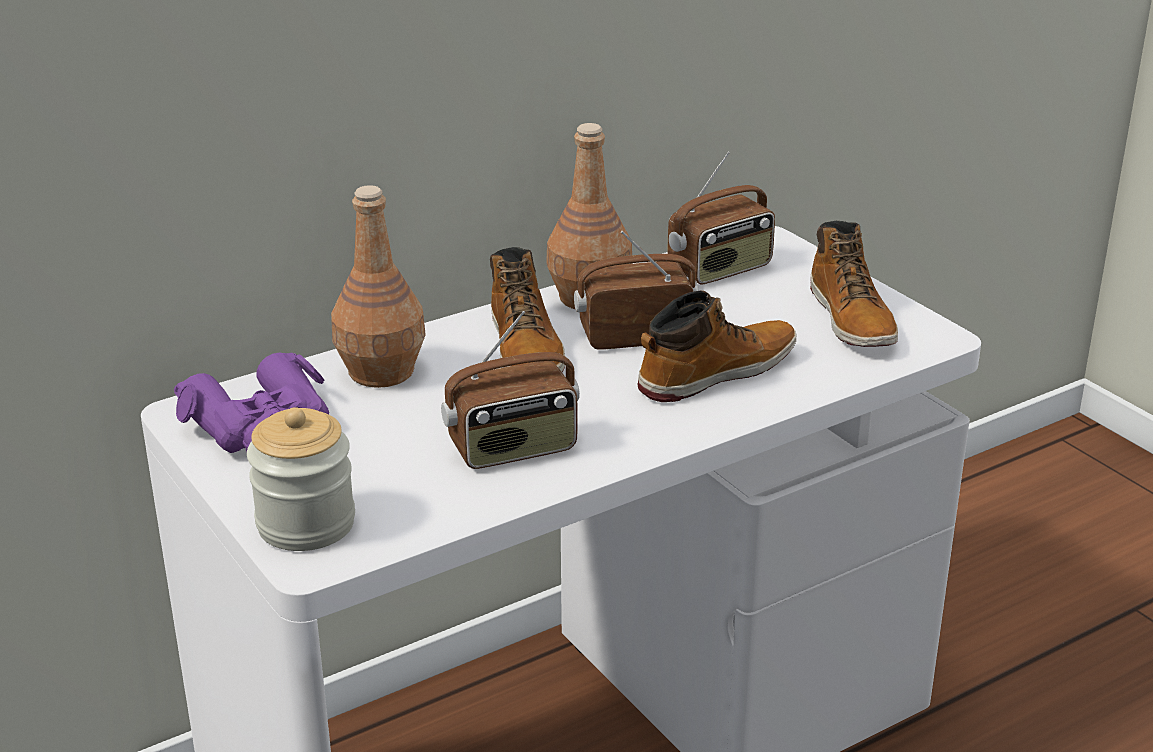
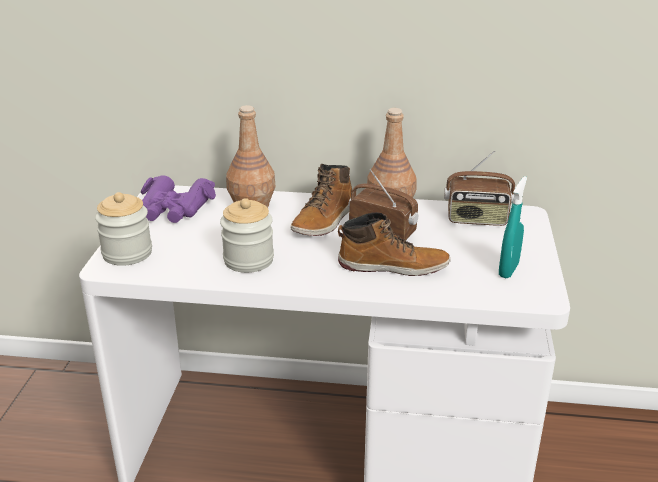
camera: 40 degrees right, 0 degrees up
(513, 449) = (248, 260): radio -> jar
(852, 319) = (508, 270): boot -> turquoise spray bottle

